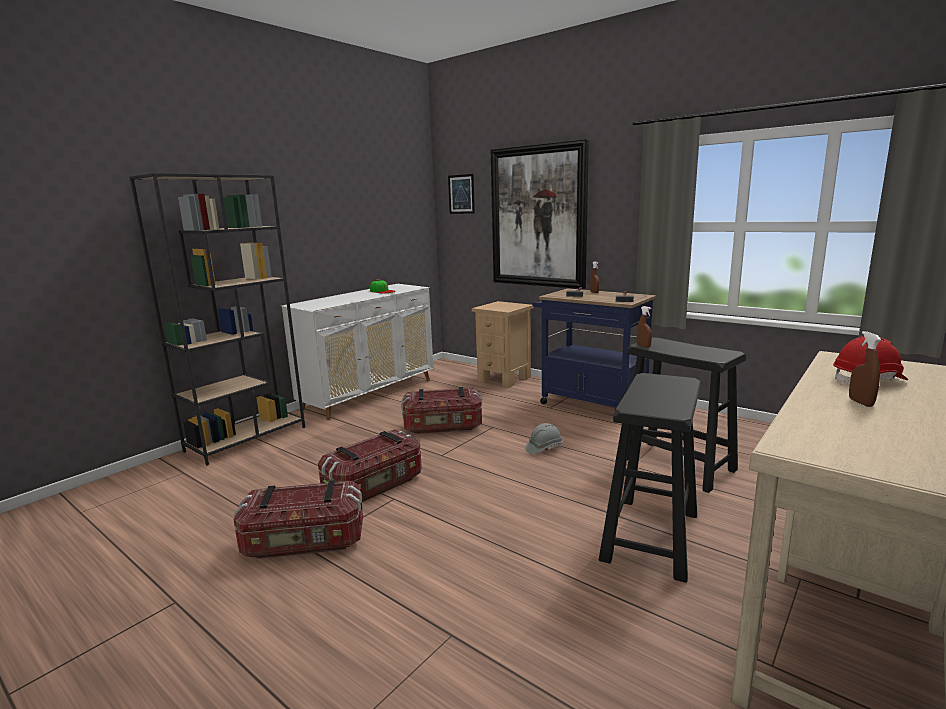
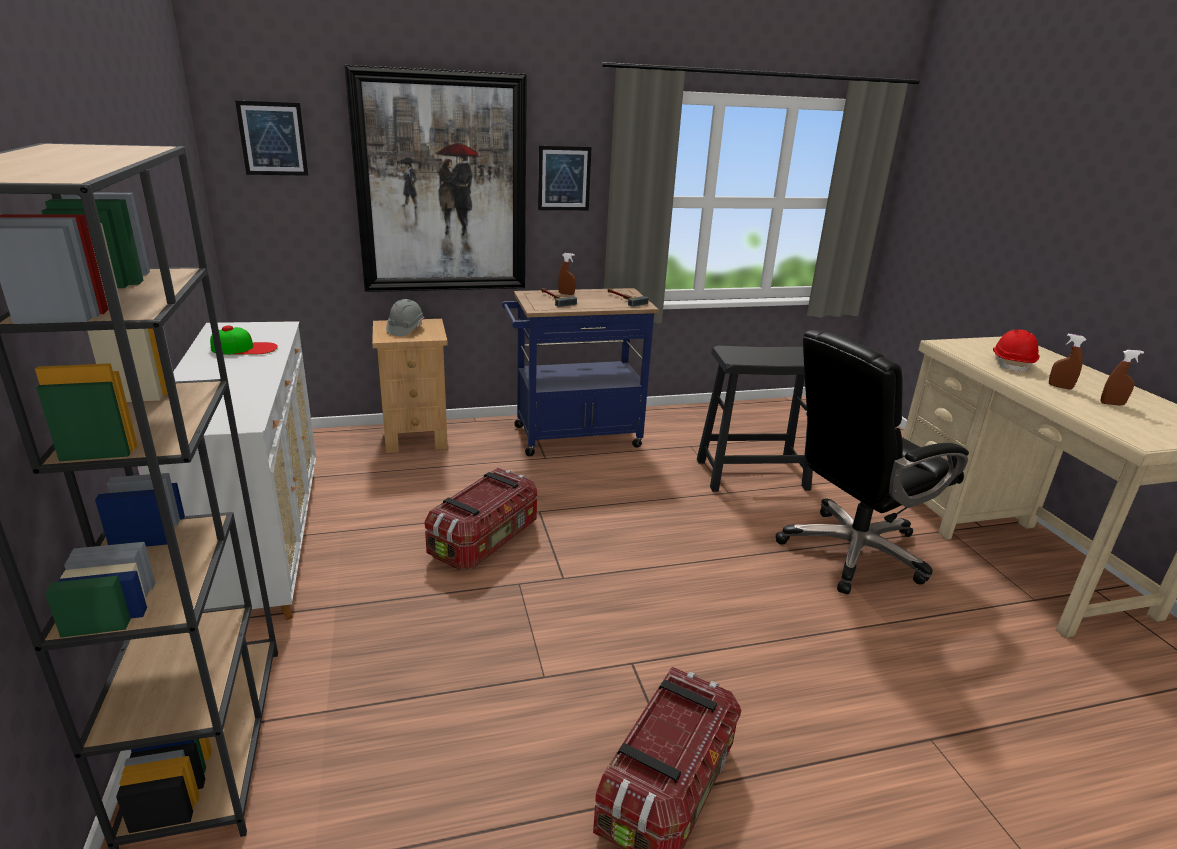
camera: 55 degrees left, 10 degrees up
(375, 486) = (582, 664): storage box -> none
(543, 448) = (636, 511): grey hard hat -> grey hard hat (405, 329)
(614, 210) = (564, 178): none -> picture
(643, 346) = (740, 361): brown spray bottle -> brown spray bottle (1112, 404)
(651, 536) = (852, 551): black stool -> black office chair

